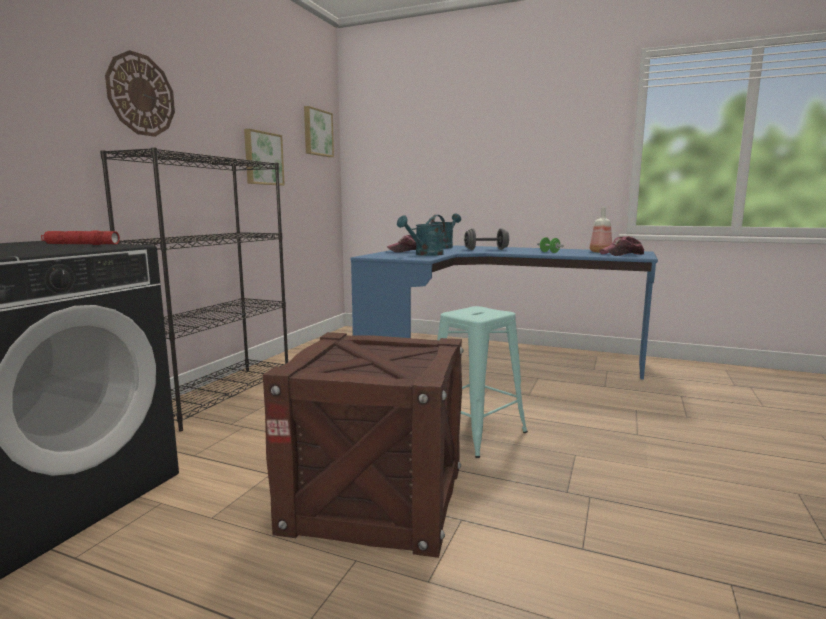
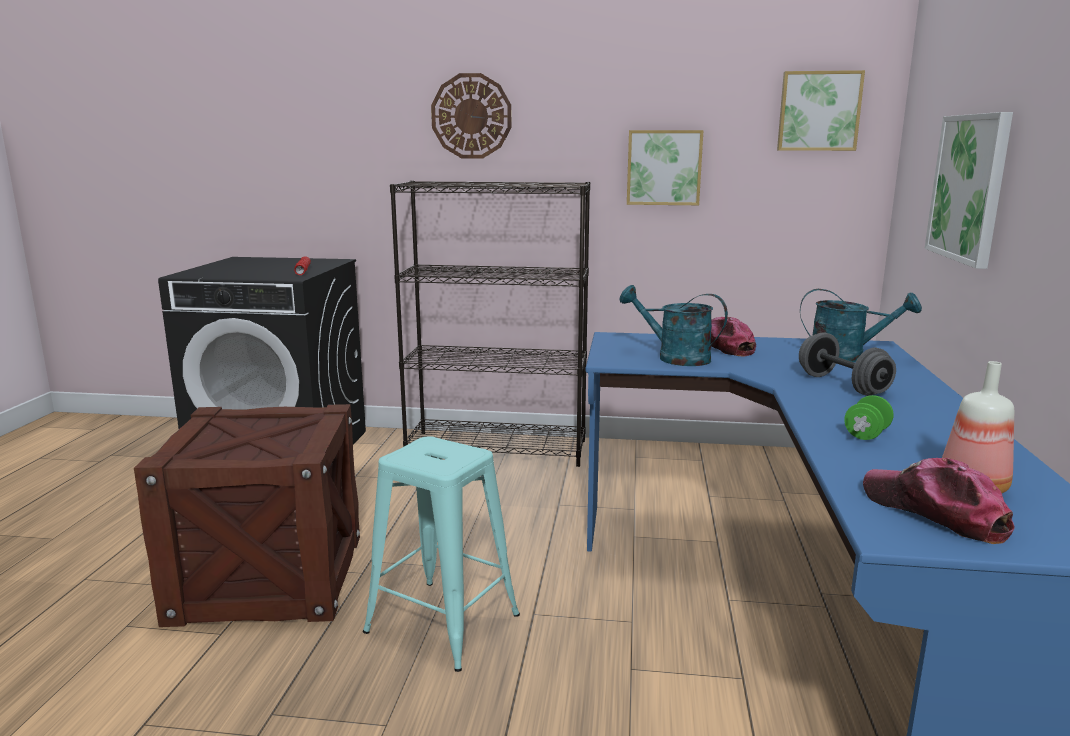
camera: 75 degrees right, 5 degrees up
(436, 170) = (969, 188): none -> picture

